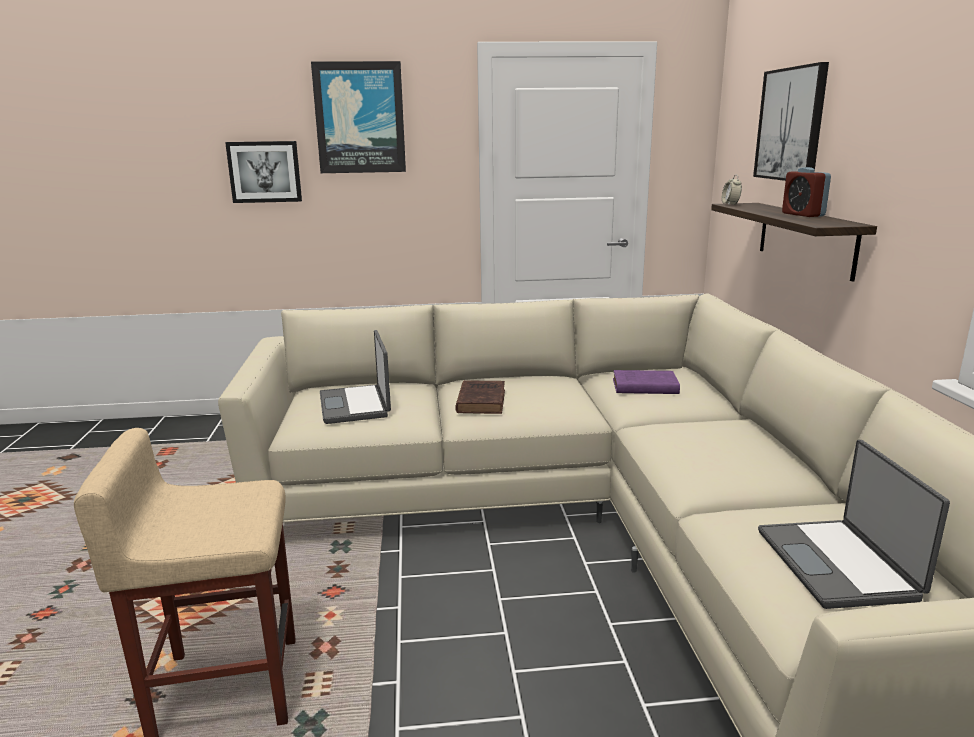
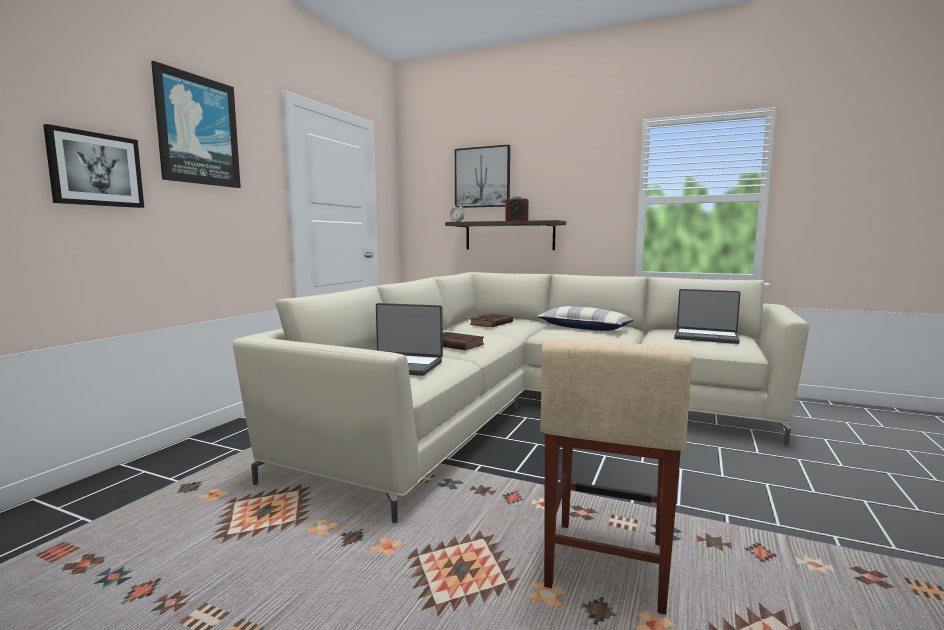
camera: 60 degrees left, 10 degrees down
(643, 386) = (491, 323): purple book -> brown book
(724, 446) = (584, 328): none -> pillow

